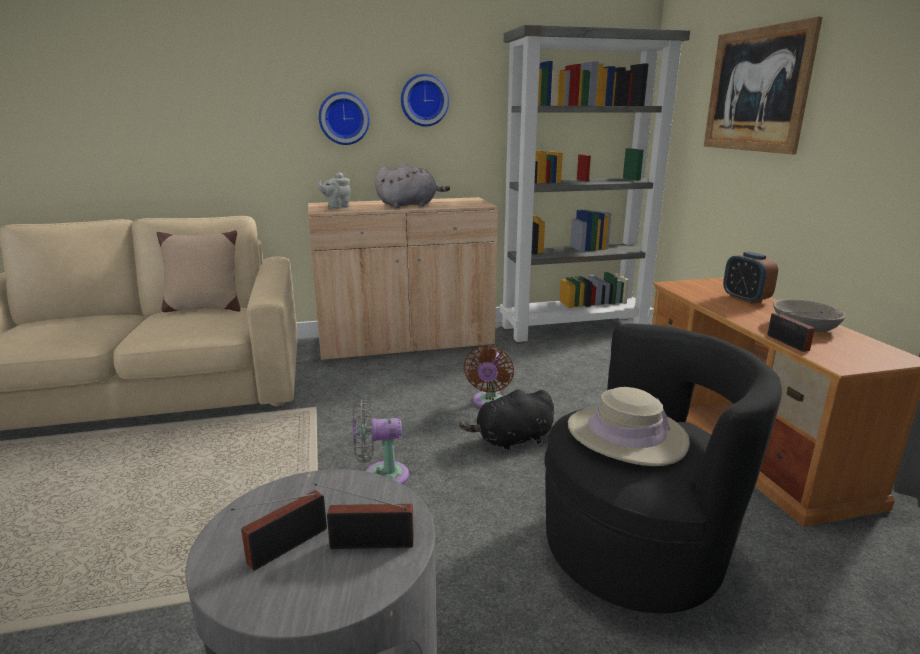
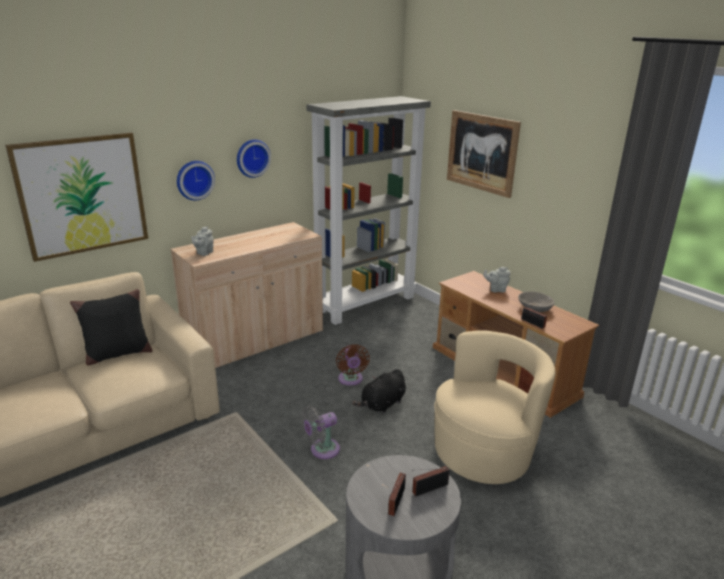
camera: 25 degrees left, 5 degrees up
(203, 117) = (82, 195): none -> picture
(204, 308) = (117, 354): beige pillow -> black pillow
(409, 205) = (256, 242): grey plush toy -> none
(626, 435) = (481, 397): beige hat -> none
(636, 548) = (483, 452): black armchair -> beige armchair
(745, 299) = (496, 290): alarm clock -> grey teapot

